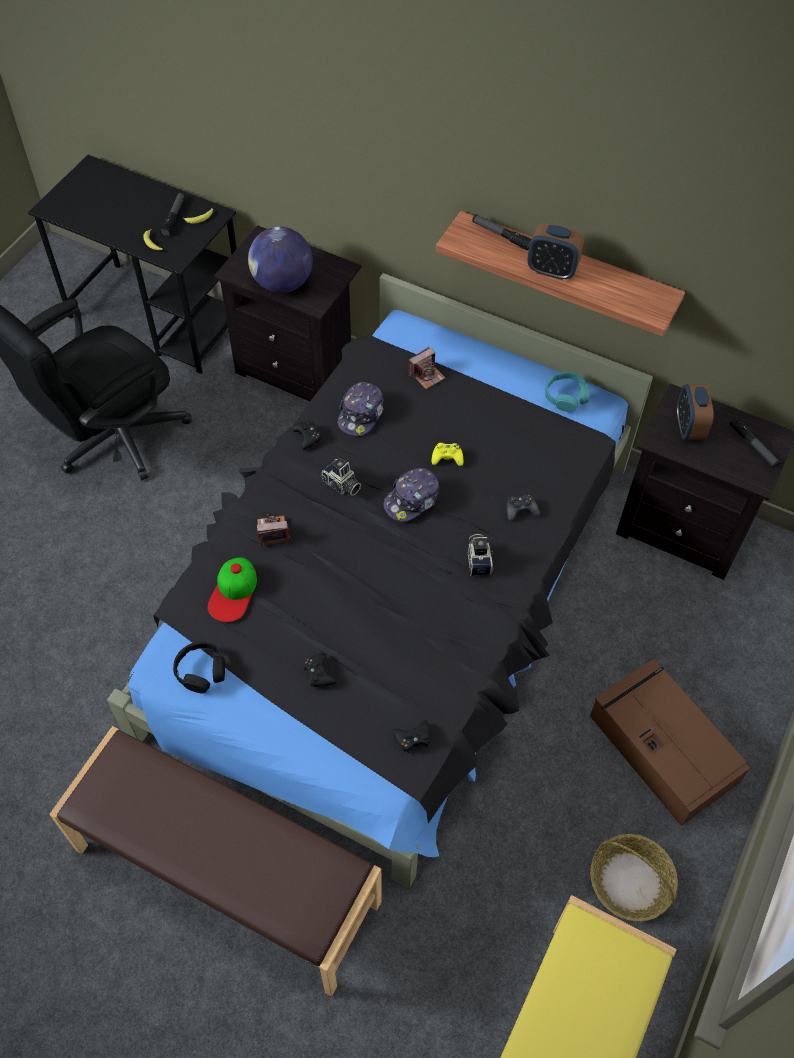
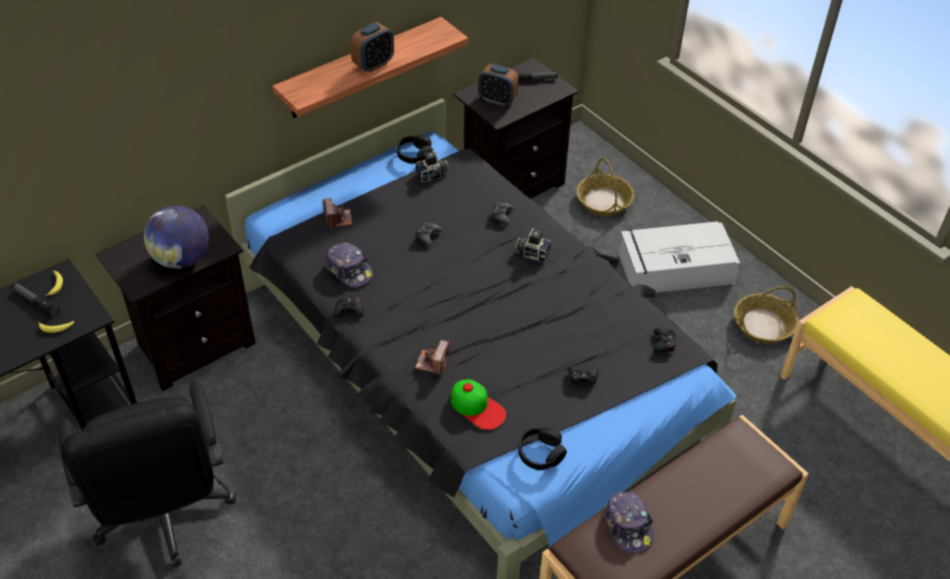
camera: 65 degrees left, 10 degrees down
(341, 485) = (414, 305): camera -> camera (432, 175)
(412, 500) = (456, 269): cap -> cap (628, 526)
(447, 457) = (427, 236): yellow game controller -> black game controller
(501, 235) = (317, 75): flashlight -> none
(566, 396) = (414, 154): turquoise headphones -> black headphones
(661, 746) = (673, 269): brown storage box -> grey storage box
(724, 631) = (603, 201): none -> basket

